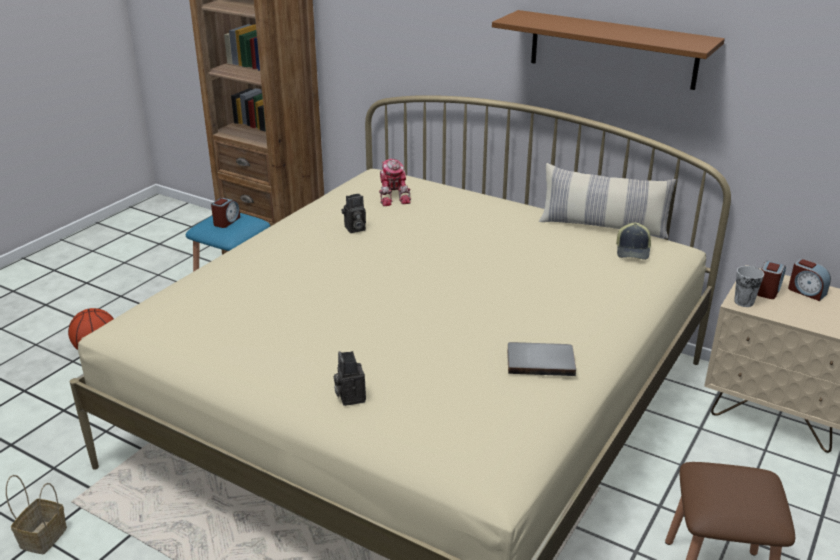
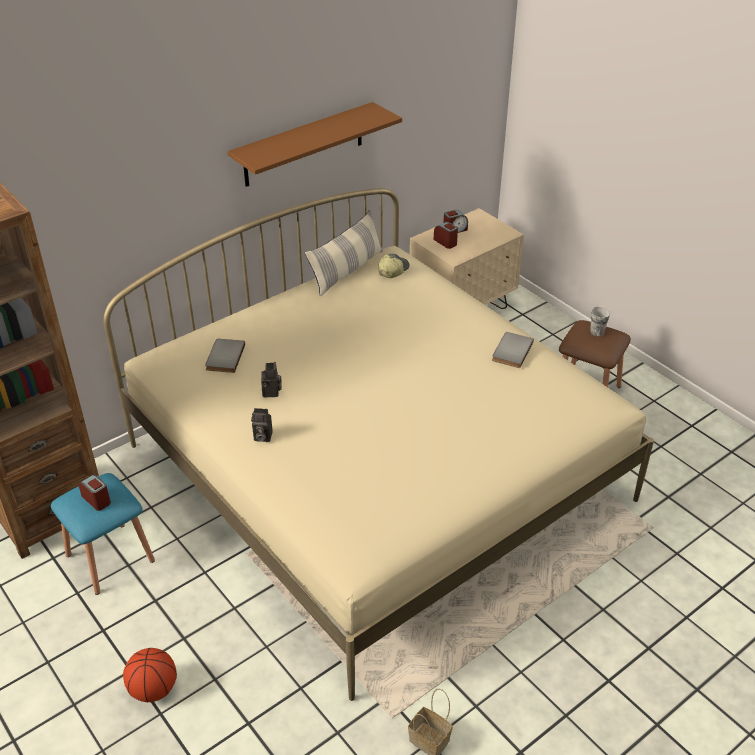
camera: 70 degrees left, 10 degrees up
(350, 396) = (518, 443): camera -> camera (261, 437)
(393, 197) = (224, 357): toy robot -> grey book
(633, 251) = (393, 270): cap -> cap turned 90 degrees counterclockwise
(744, 302) = (454, 256): cup -> cup (597, 332)

